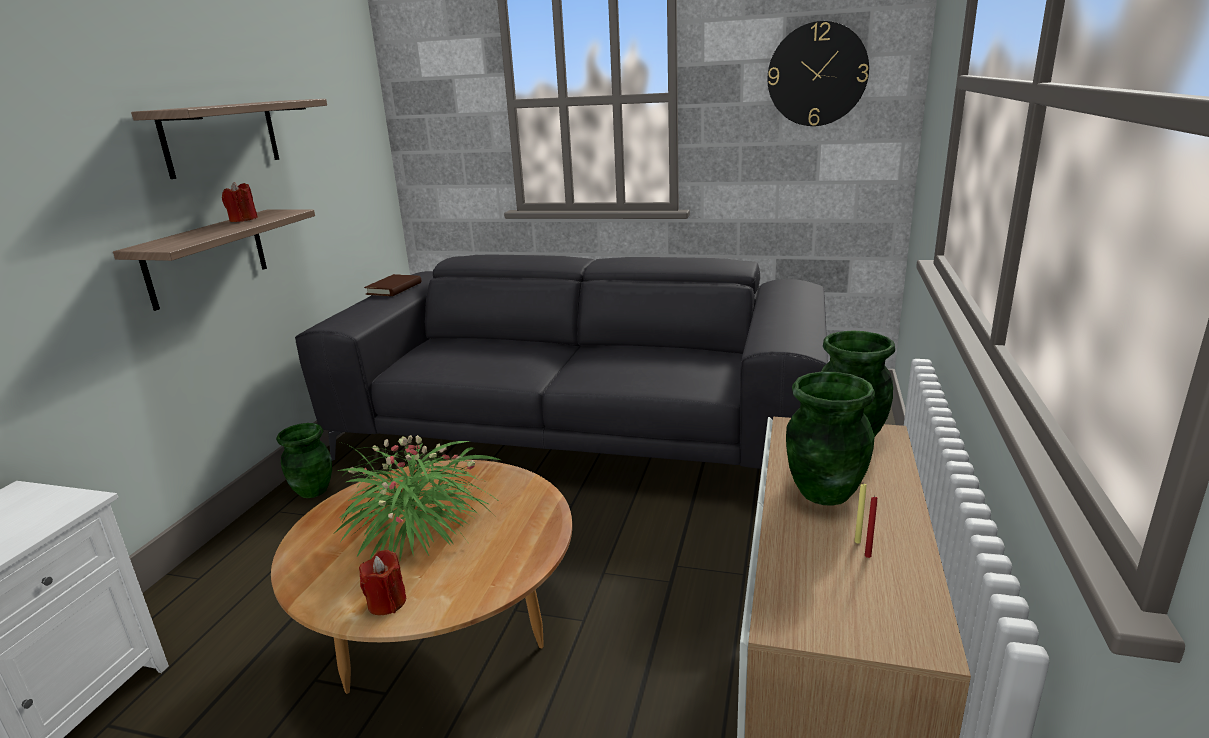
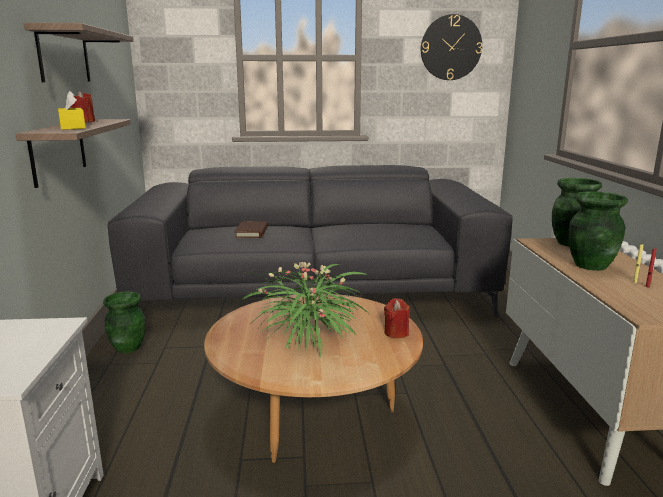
camera: 20 degrees left, 5 degrees down
(198, 235) = (72, 127): none -> yellow tissue box
(387, 602) = (333, 371): red candle -> red candle (396, 333)
(394, 288) = (159, 191): brown book -> brown book (252, 232)

